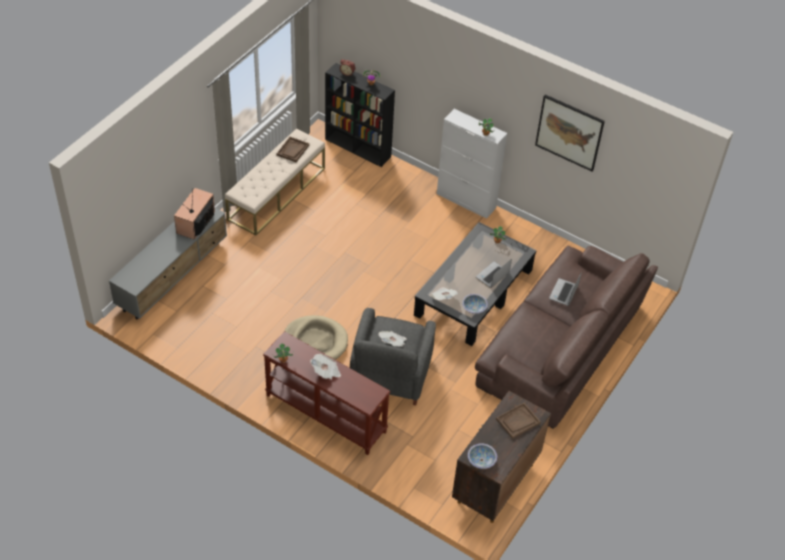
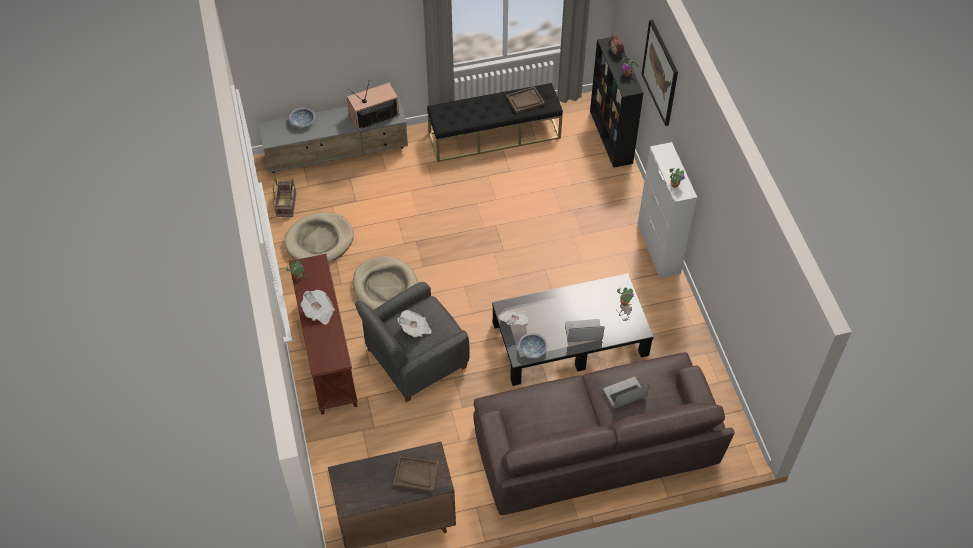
camera: 45 degrees right, 5 degrees up
(176, 334) = (287, 205): none -> basket
(231, 343) = (319, 241): none -> beige dog bed
(277, 193) = (494, 135): beige bench -> black bench
(481, 460) = (346, 483): bowl -> bowl (302, 122)
(569, 132) = (735, 231): picture -> picture (660, 72)

